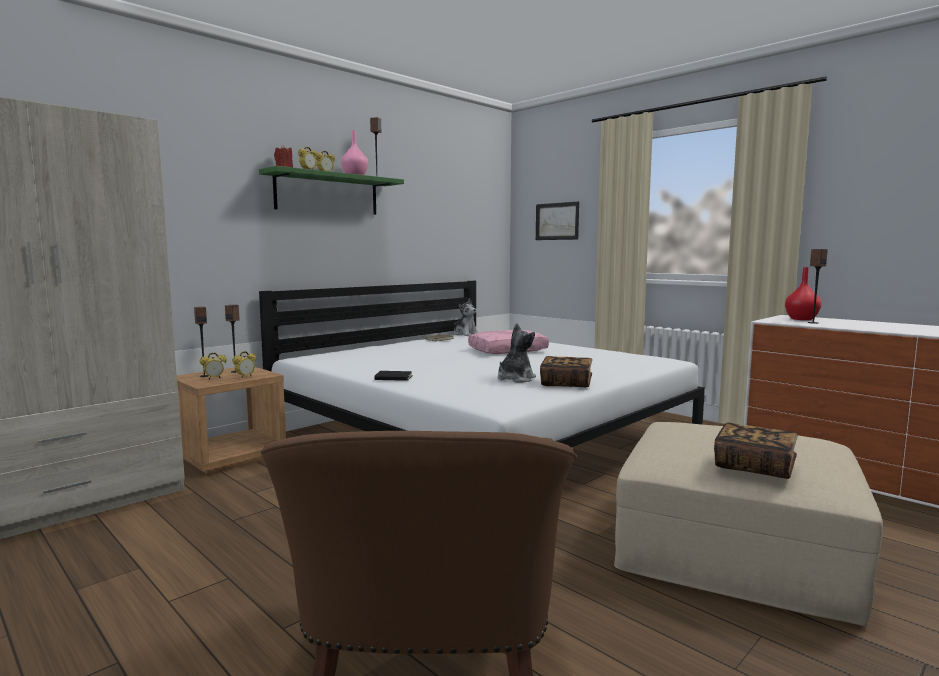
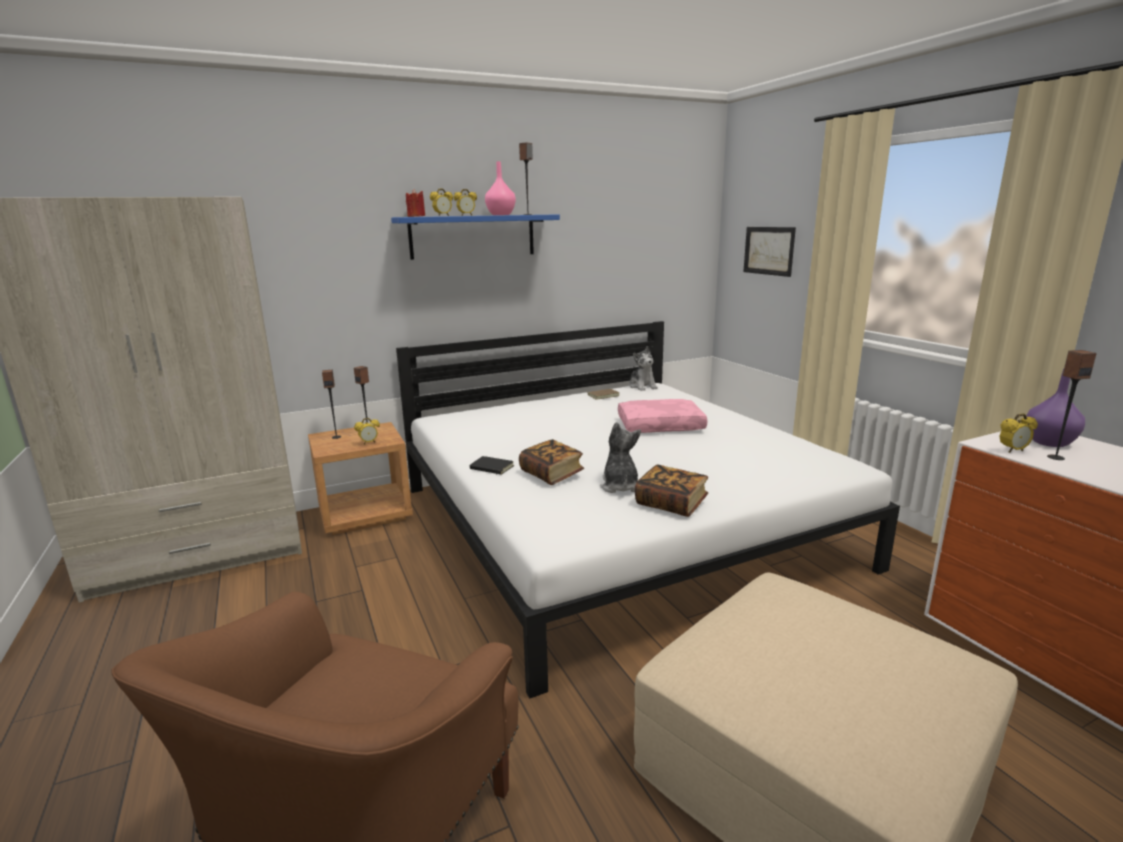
camera: 20 degrees right, 10 degrees up
(214, 378) = (341, 442): alarm clock -> alarm clock (1013, 451)
(327, 194) = (473, 236): green shelf -> blue shelf
(515, 379) = (619, 486): plush toy -> plush toy turned 60 degrees counterclockwise
(754, 466) = (805, 709): book -> book (551, 474)
(801, 319) = (1048, 443): red vase -> purple vase

